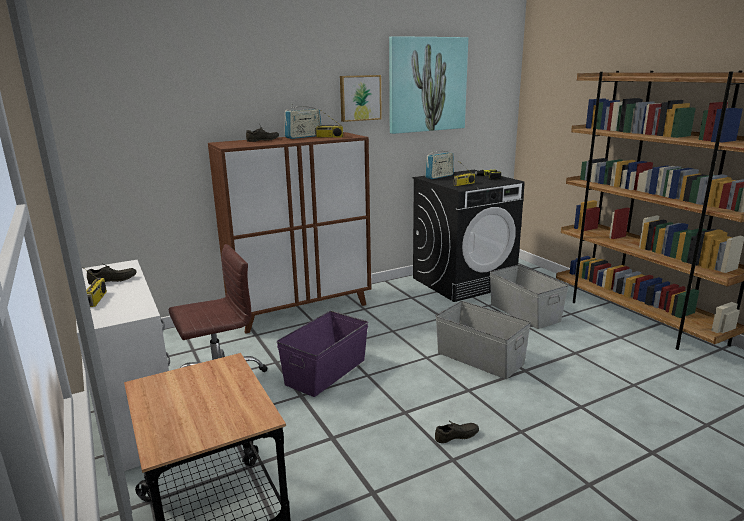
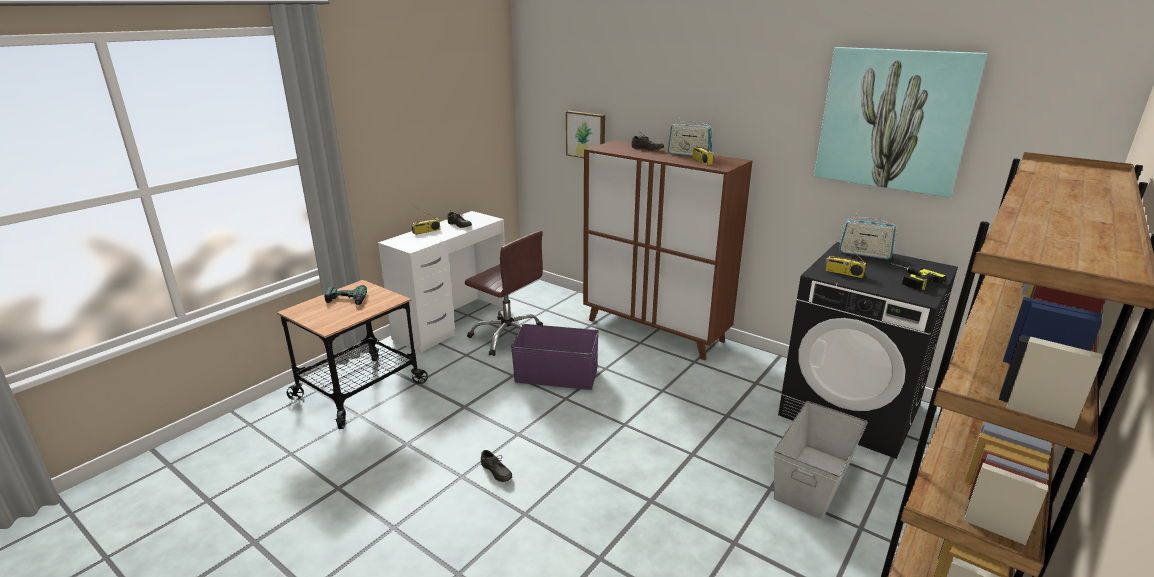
camera: 65 degrees right, 5 degrees up
(190, 400) = (345, 302): none -> power drill
(360, 98) = (781, 122): picture -> picture (586, 135)
(480, 358) = (651, 461): grey storage box -> none

